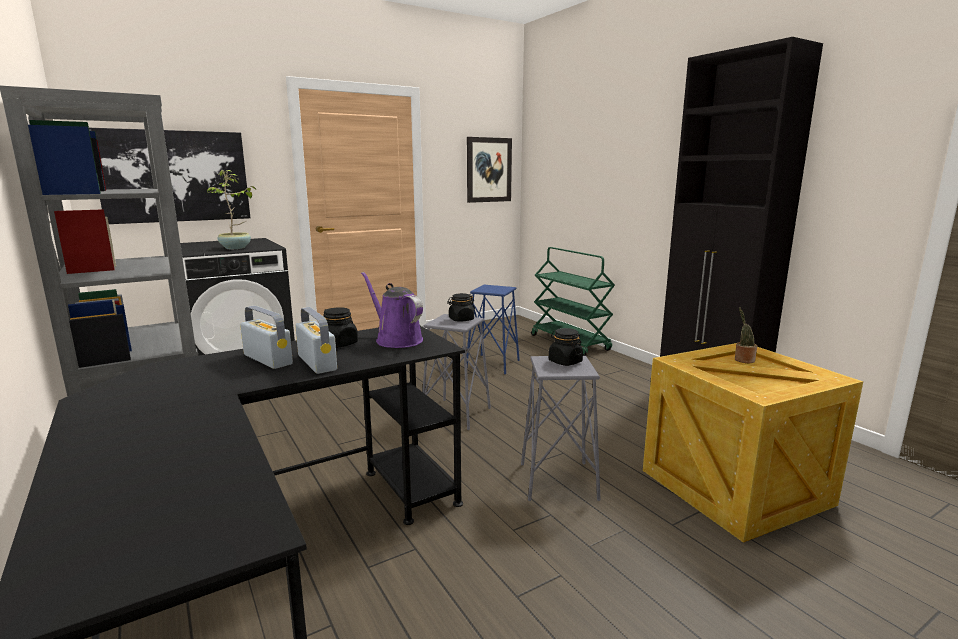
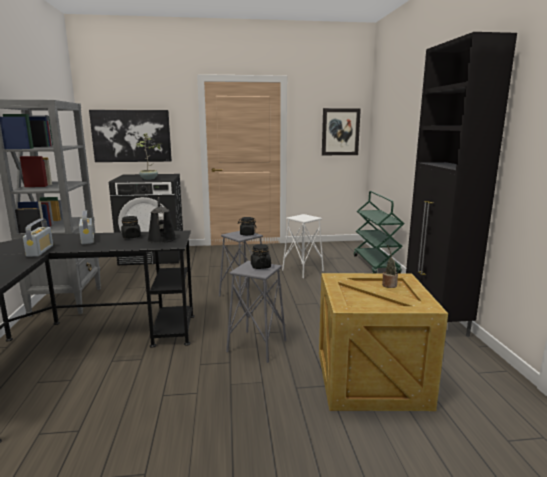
camera: 25 degrees right, 0 degrees up
(317, 362) = (104, 244): radio -> radio (40, 251)
(396, 339) = (161, 238): purple watering can -> black watering can
(492, 364) = (302, 270): blue stool -> white stool

